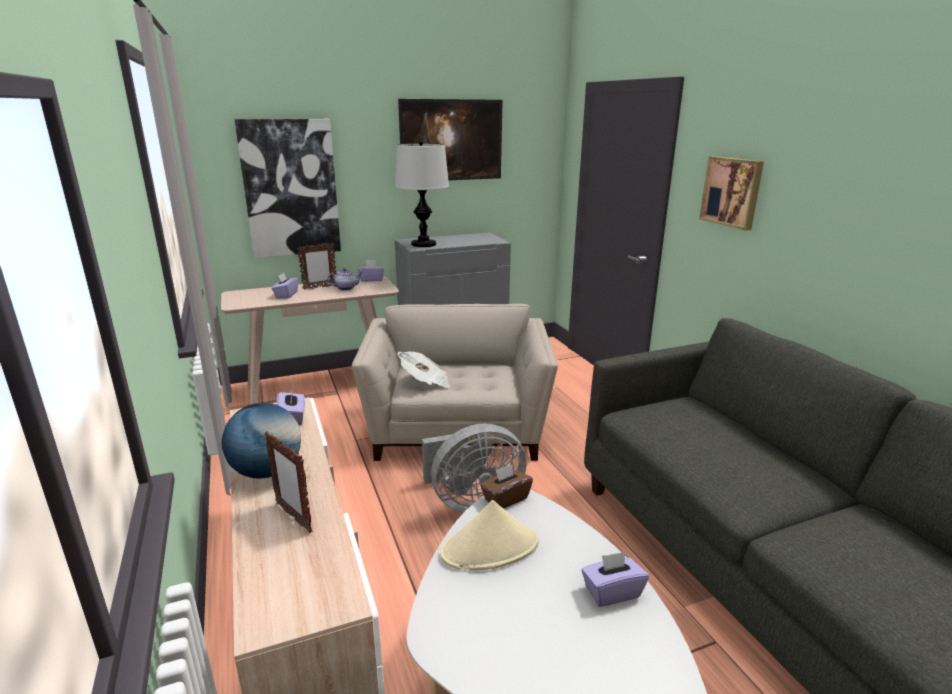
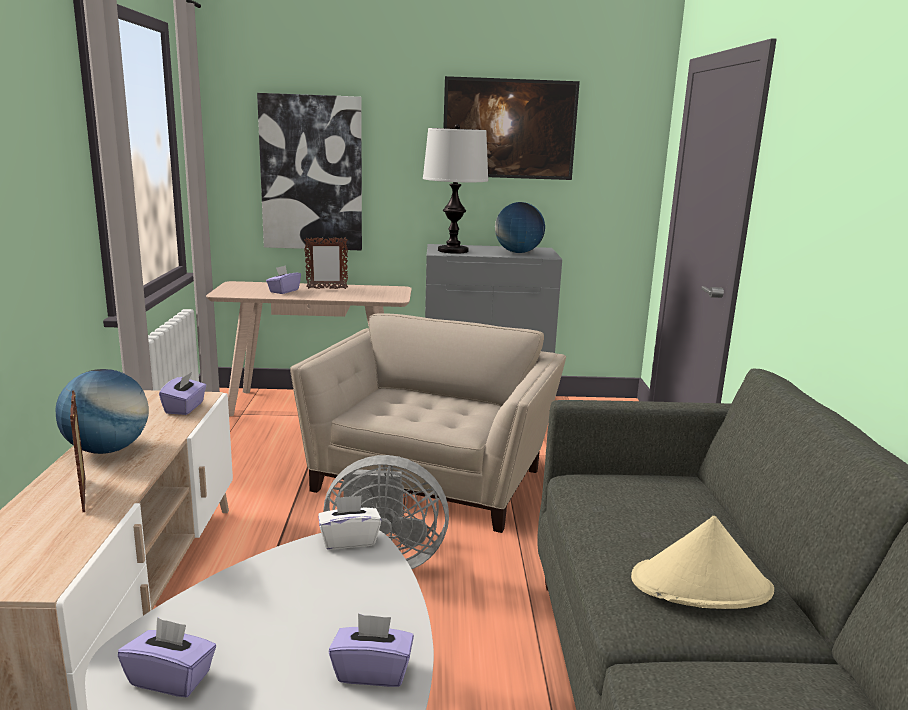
camera: 20 degrees right, 5 degrees down
(346, 288) = (353, 292): teapot -> none
(372, 279) = (391, 288): purple tissue box -> purple tissue box (171, 678)
(425, 382) = (384, 406): newspaper -> none
(472, 240) = (518, 252): none -> globe
(490, 548) = (279, 585): beige hat -> beige hat (701, 585)
(505, 499) = (349, 540): brown tissue box -> white tissue box
(732, 192) = (808, 193): picture -> none

